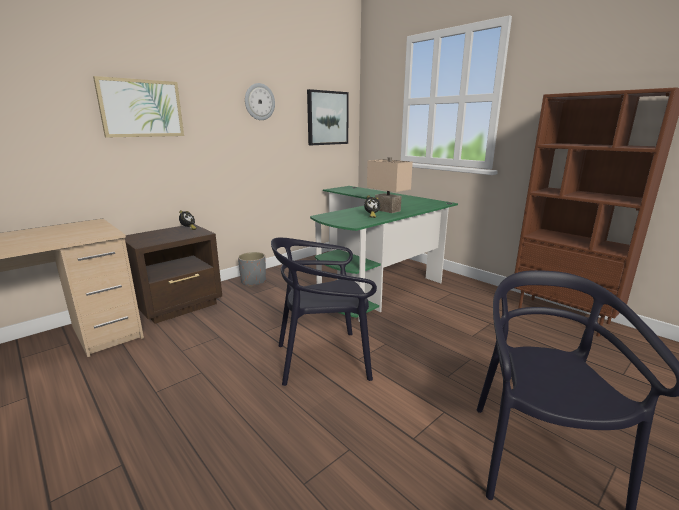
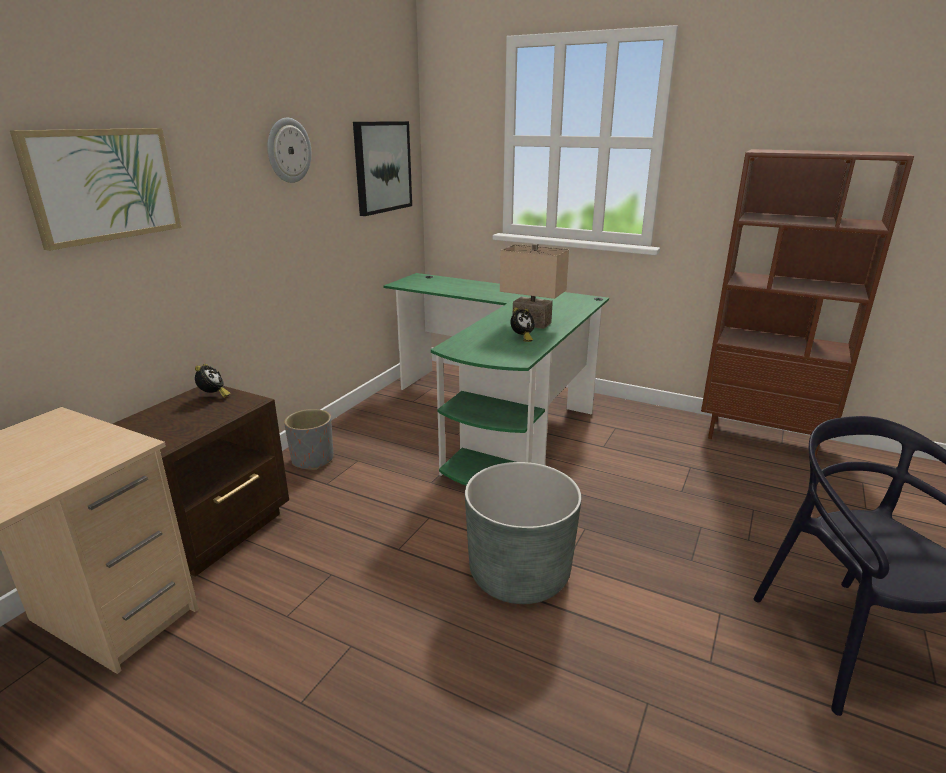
camera: 20 degrees left, 5 degrees up
(323, 359) = (519, 574): black chair -> grey planter

